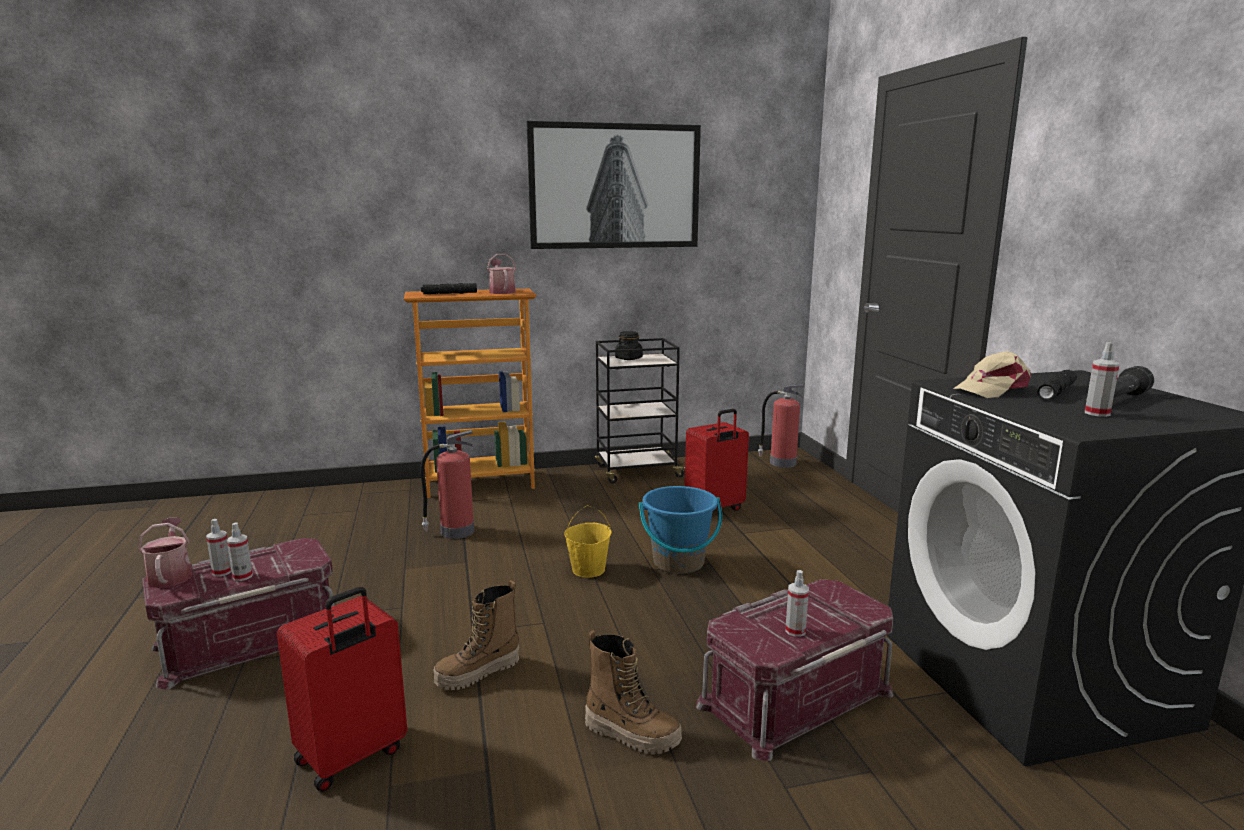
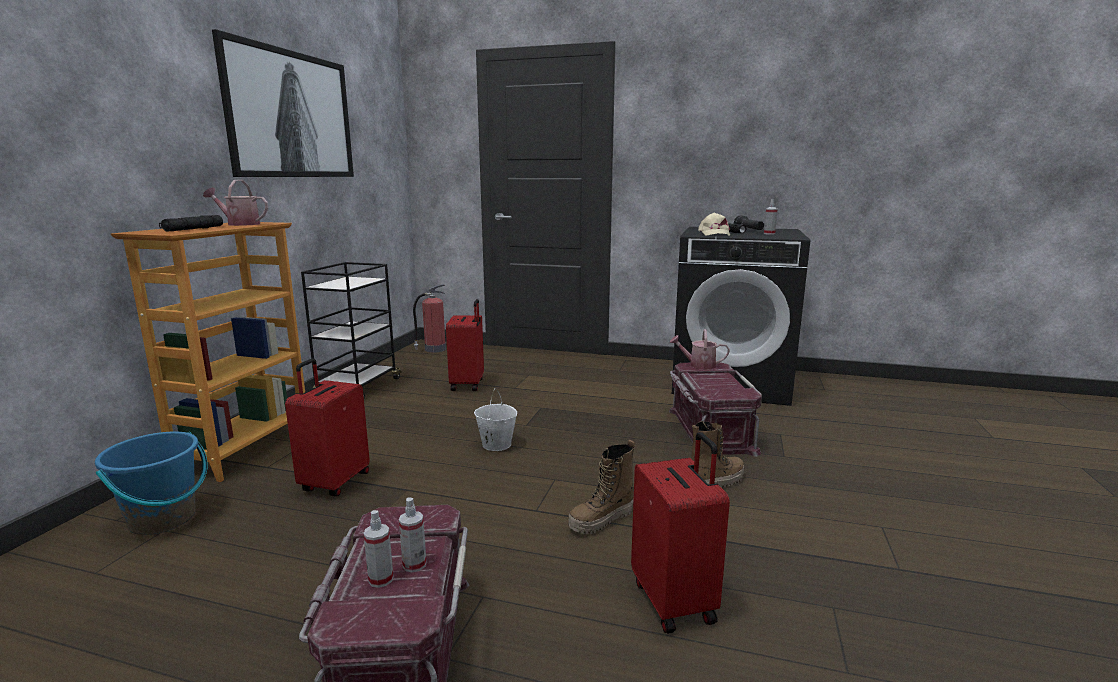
camera: 60 degrees left, 0 degrees up
(171, 575) = (347, 617): watering can -> watering can (698, 365)
(455, 532) = (334, 482): fire extinguisher -> red suitcase
(478, 673) = (601, 520): boot -> boot turned 60 degrees clockwise
(588, 570) = (496, 445): yellow bucket -> white bucket
(628, 358) = (339, 283): black jar -> none
(678, 563) = (528, 415): blue bucket -> blue bucket (163, 519)
(795, 631) = (723, 384): spray bottle -> none

